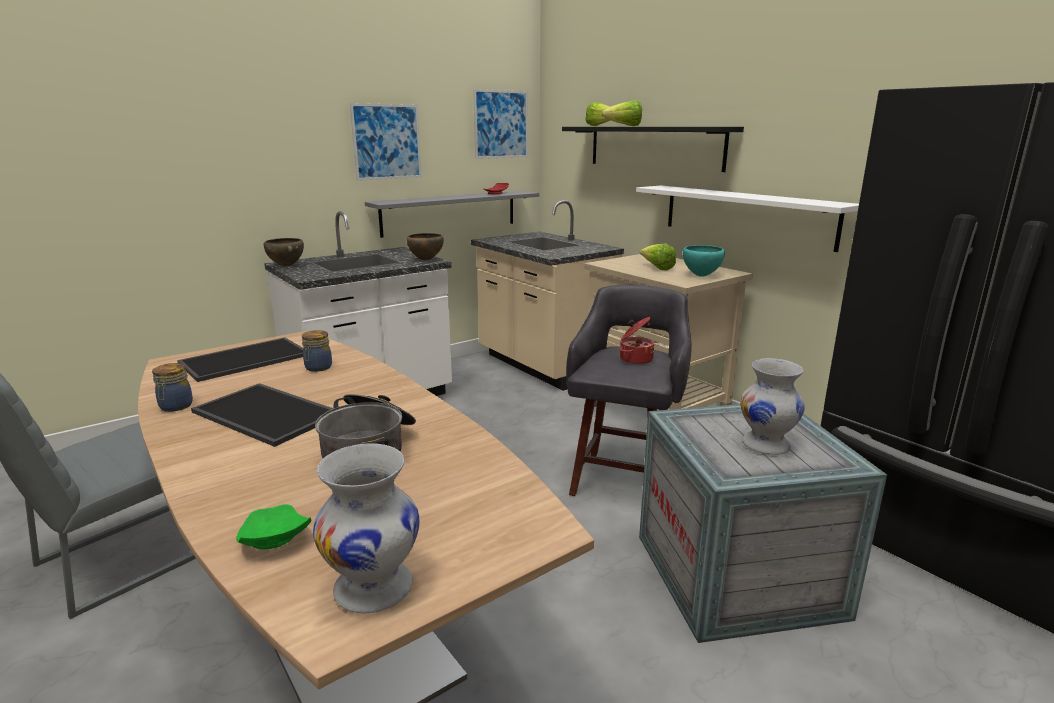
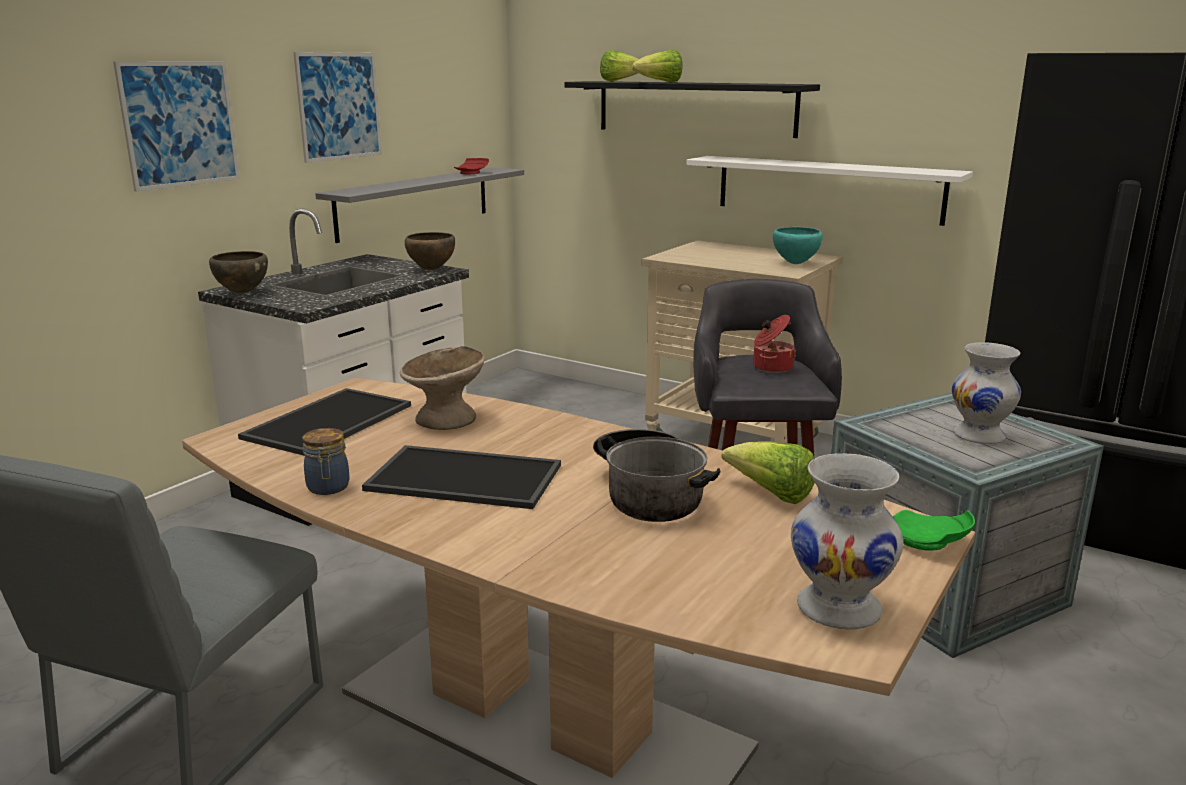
camera: 20 degrees left, 0 degrees up
(273, 540) = (678, 592): green plate -> green plate (928, 543)
(317, 368) = (446, 419): jar -> beige bowl
(501, 124) = (467, 78): picture -> picture (180, 124)
(543, 365) = (553, 401): beige counter -> none
(657, 268) = (735, 258): lettuce -> lettuce (771, 494)

